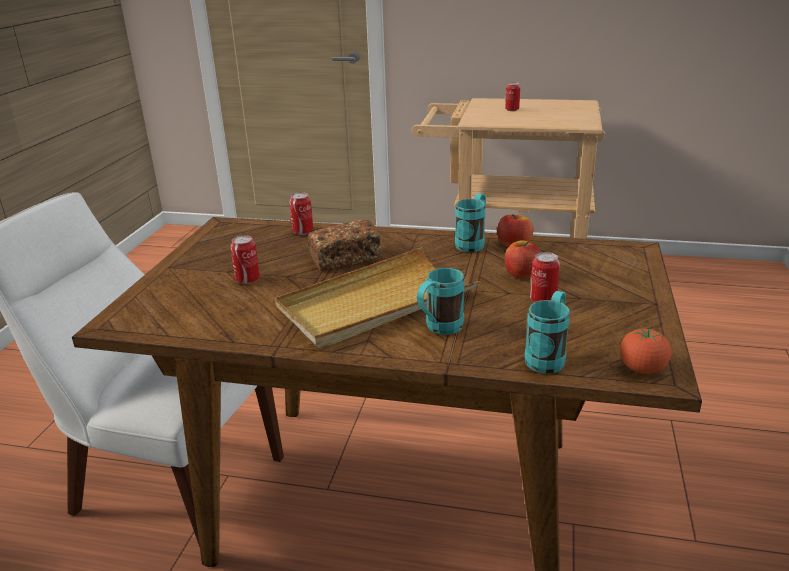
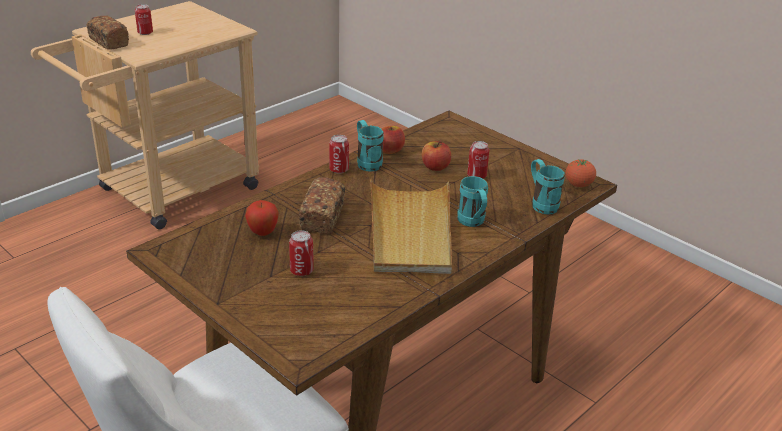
camera: 60 degrees left, 5 degrees up
(289, 246) = (263, 233): none -> apple
(303, 231) = (240, 217): can -> can (339, 170)
(473, 108) = (108, 42): none -> bread

